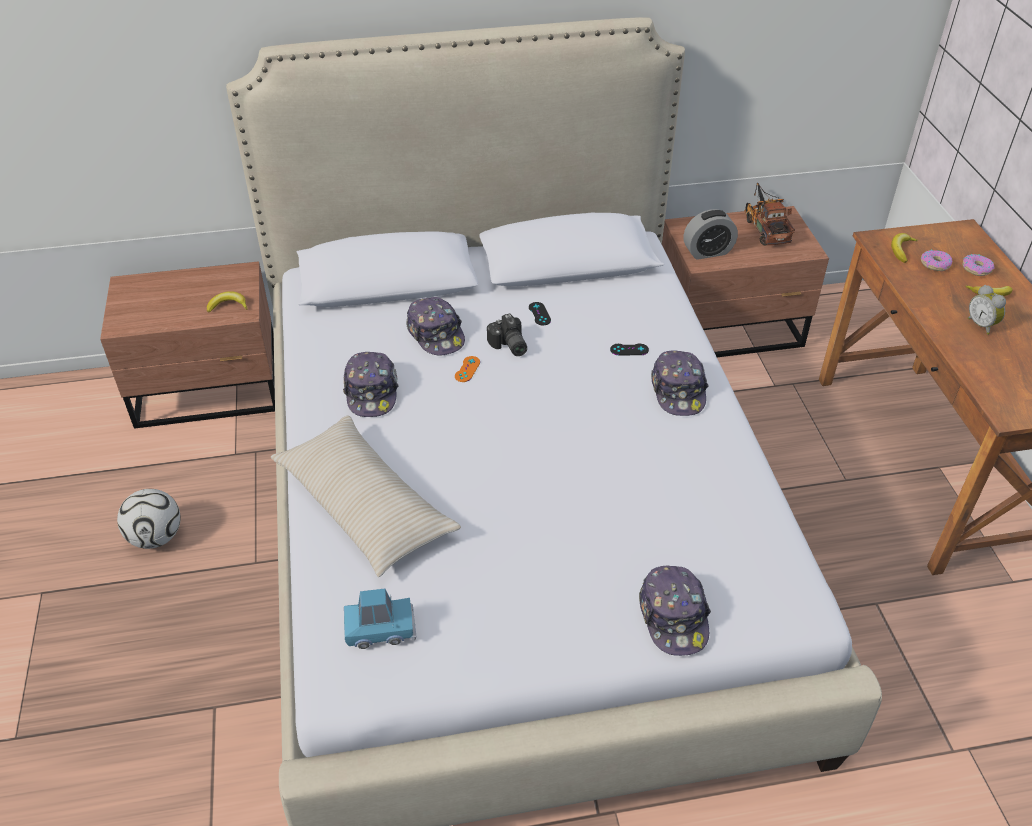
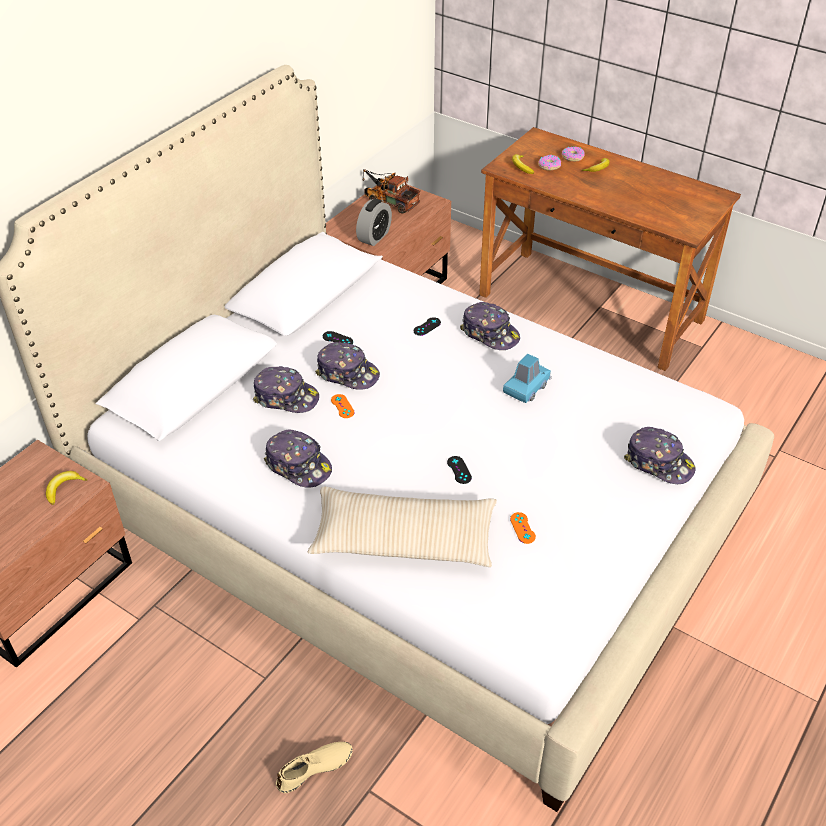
camera: 45 degrees left, 0 degrees up
(156, 537) = (158, 726): football -> none
(202, 657) = (314, 769): none -> beige shoe
(380, 628) = (524, 598): blue toy car -> blue toy car (526, 387)
(463, 572) = (522, 528): none -> orange game controller
(482, 485) = (459, 470): none -> black game controller
(508, 346) = (347, 373): camera -> cap
(982, 325) = (616, 189): alarm clock -> none

